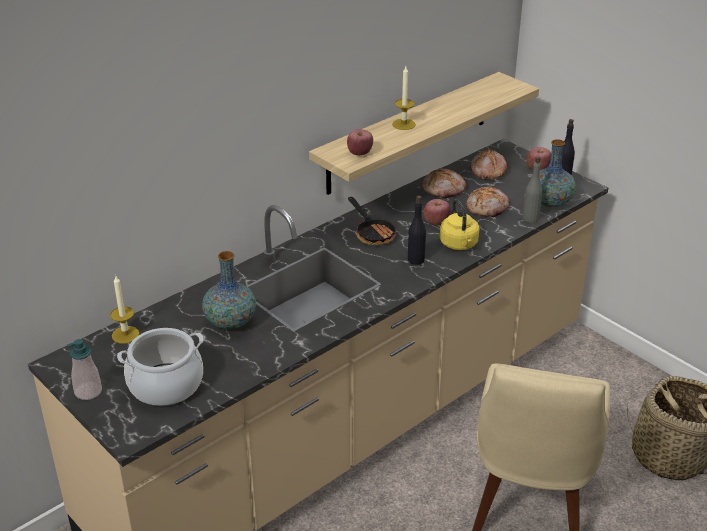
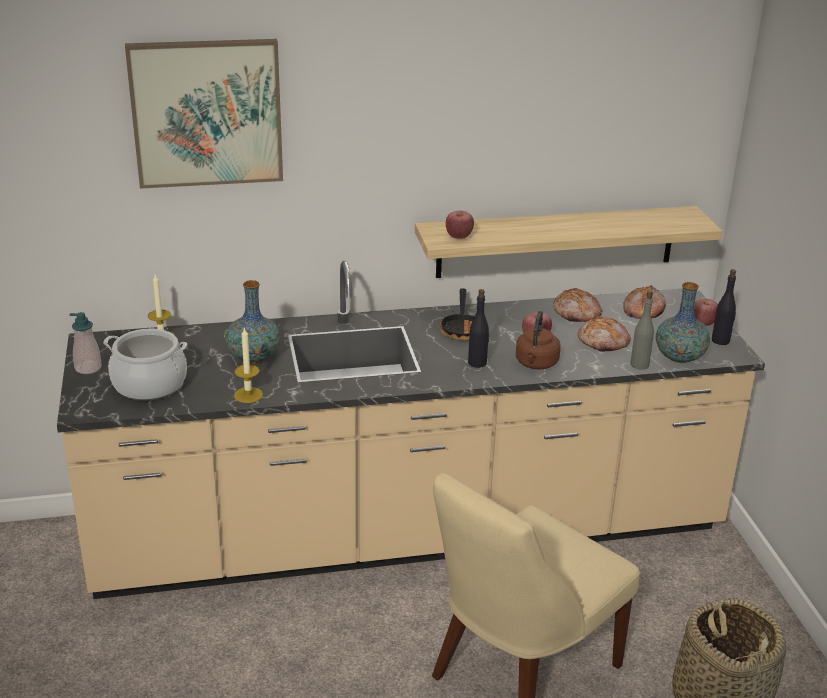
camera: 30 degrees right, 5 degrees down
(133, 100) = (207, 113): none -> picture
(403, 124) = (533, 225): candle -> candle (248, 395)
(459, 245) = (536, 364): yellow kettle -> brown kettle

